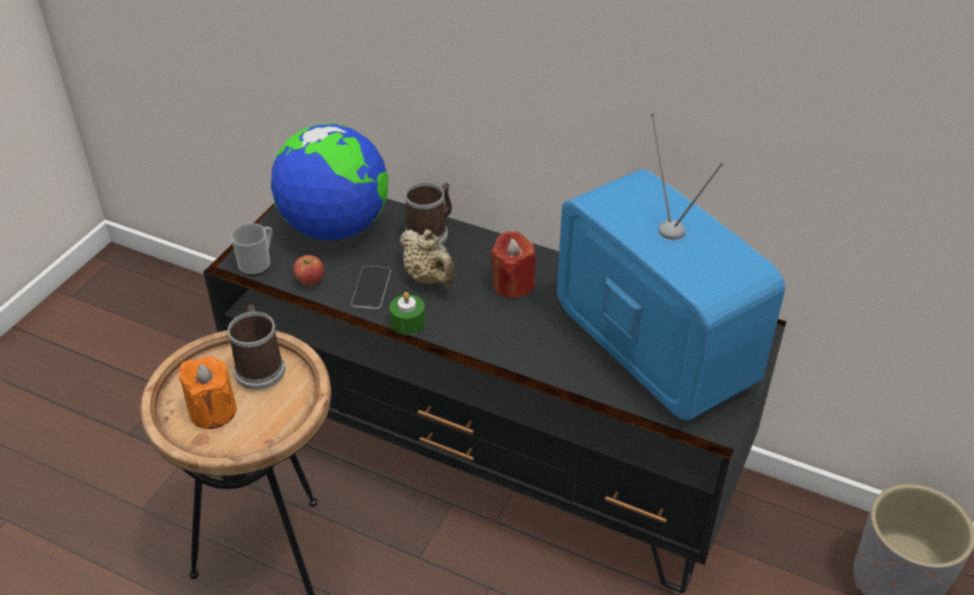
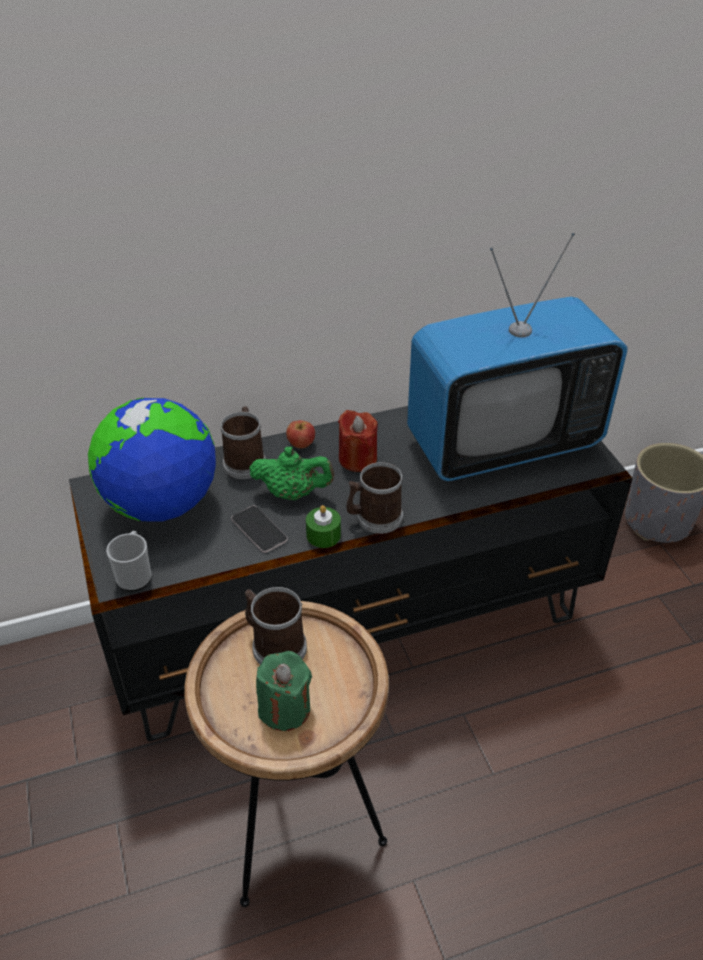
camera: 45 degrees left, 0 degrees up
(213, 411) = (285, 709): orange candle -> green candle
(310, 281) = (201, 557): apple -> apple (301, 444)
(429, 278) = (293, 493): beige teapot -> green teapot
(461, 336) = (374, 518): none -> mug
(651, 351) = (503, 443): television -> television turned 150 degrees clockwise

